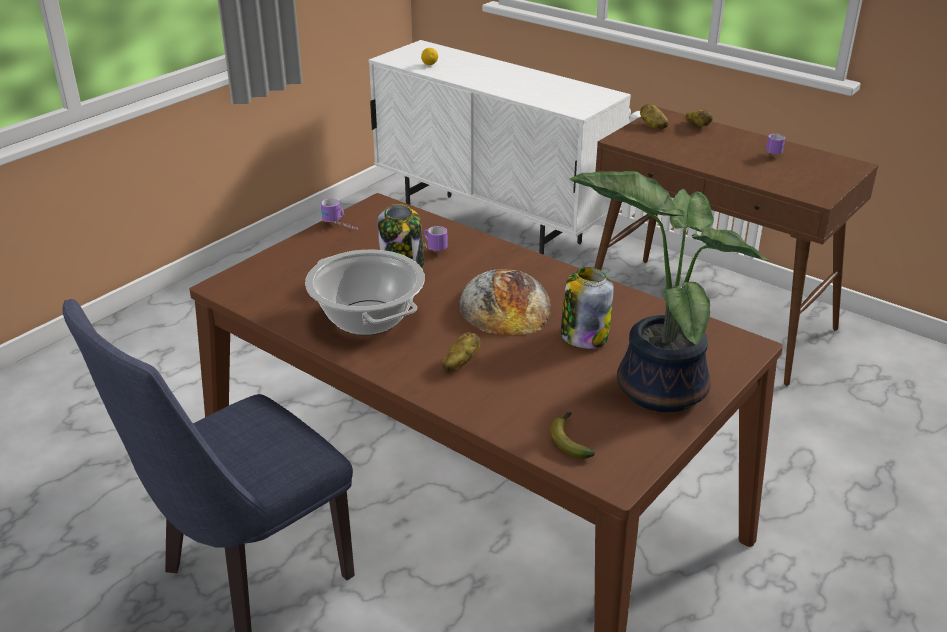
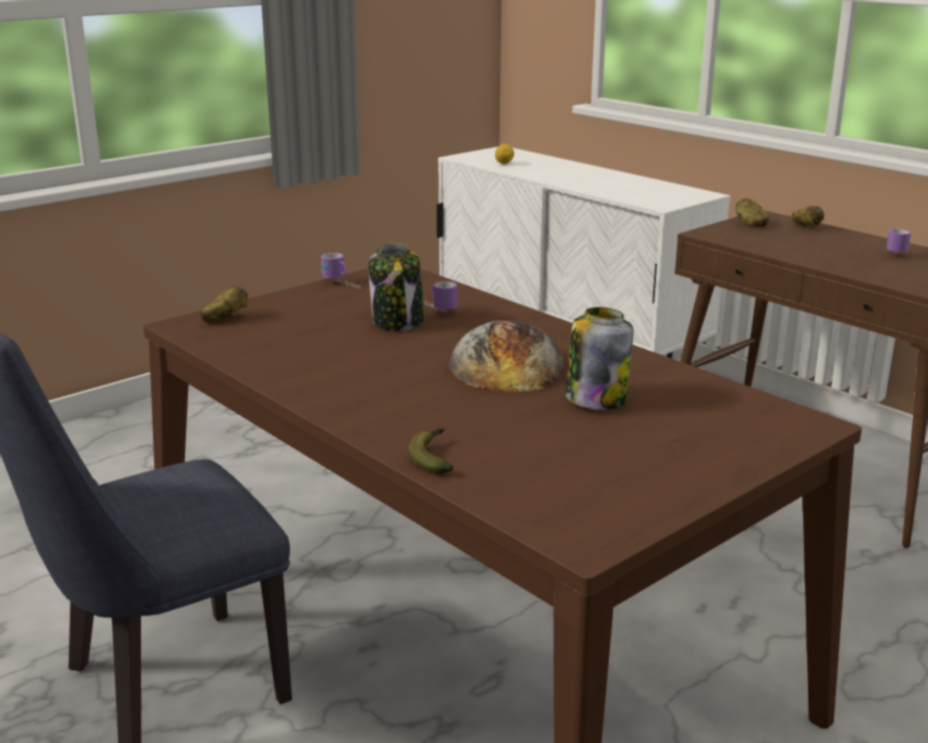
camera: 10 degrees right, 10 degrees down
(368, 318) = (335, 364): cooking pot -> none
(460, 363) = (427, 412): potato -> potato (225, 318)
(569, 440) = (537, 497): banana -> banana (433, 457)
(657, 386) = (675, 454): potted plant -> none

